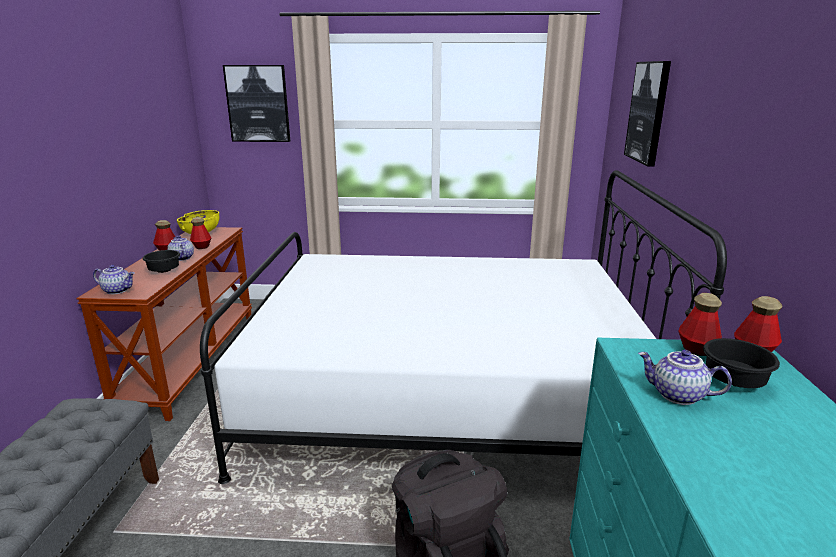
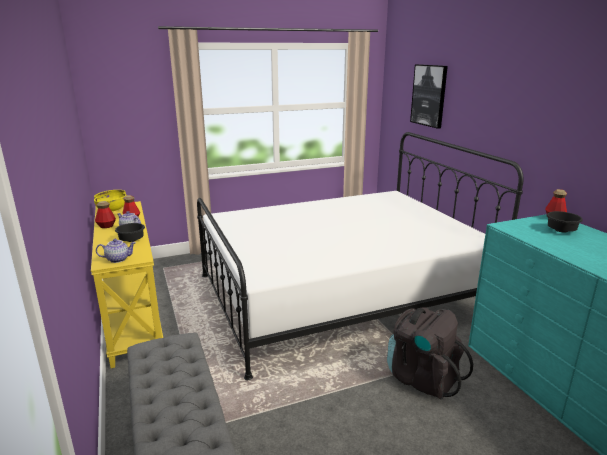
camera: 25 degrees left, 0 degrees up
(191, 360) = (132, 314): brown console table -> yellow console table
(258, 104) = (135, 98): picture -> none
(677, 395) = (549, 240): teapot -> none
(696, 349) = (532, 221): bottle -> none

